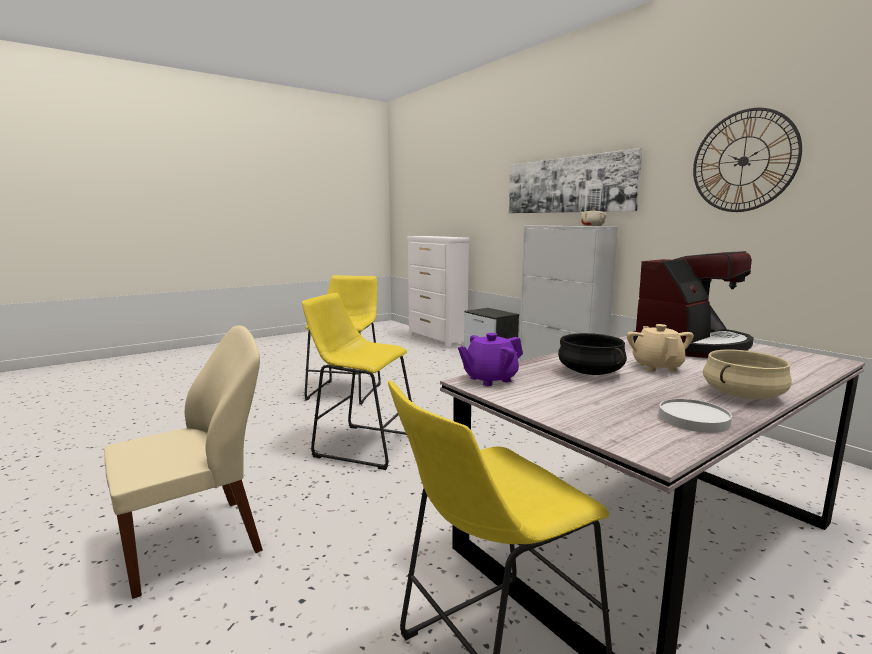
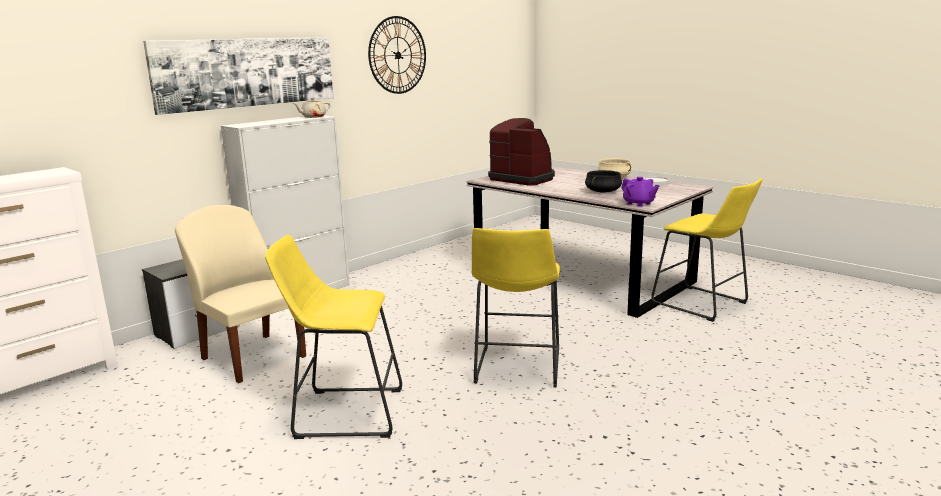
camera: 100 degrees left, 5 degrees up
(196, 542) = (718, 399): beige chair -> beige chair (252, 357)
(657, 367) = (579, 184): beige teapot -> none

